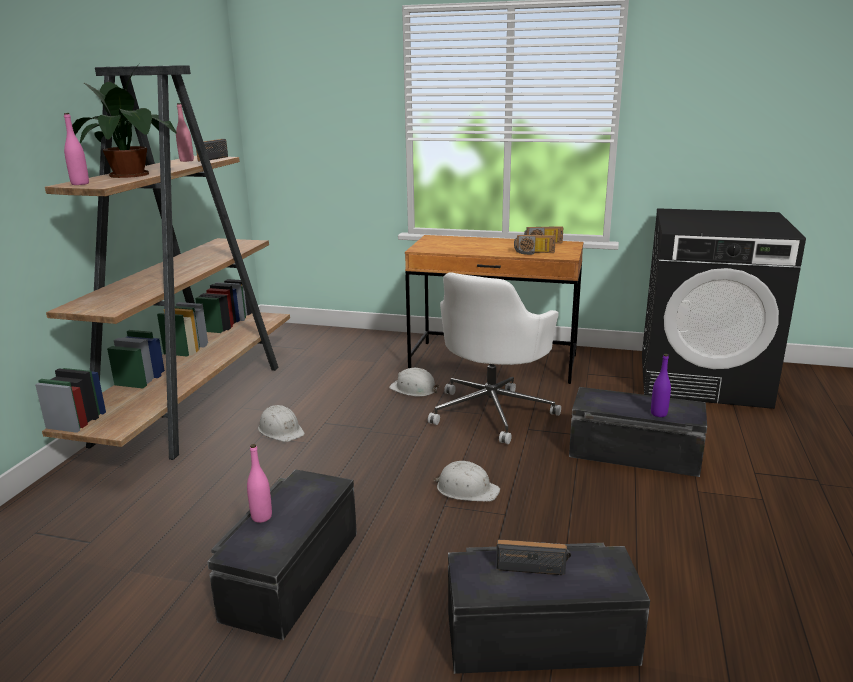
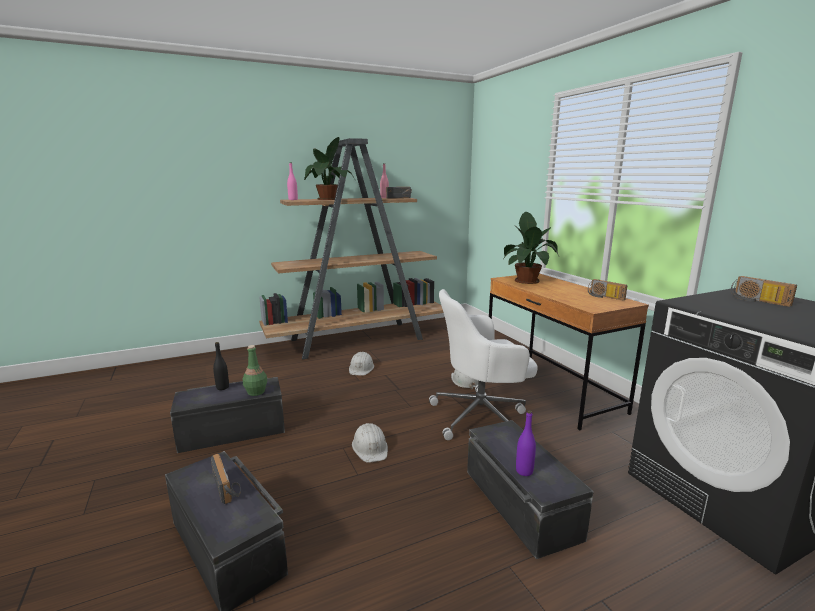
camera: 50 degrees right, 5 degrees down
(261, 517) = (222, 387): pink bottle -> black bottle
(319, 495) = (256, 392): none -> green bottle
(444, 245) = (527, 280): none -> potted plant
(534, 253) = (573, 300): radio -> radio (757, 301)

